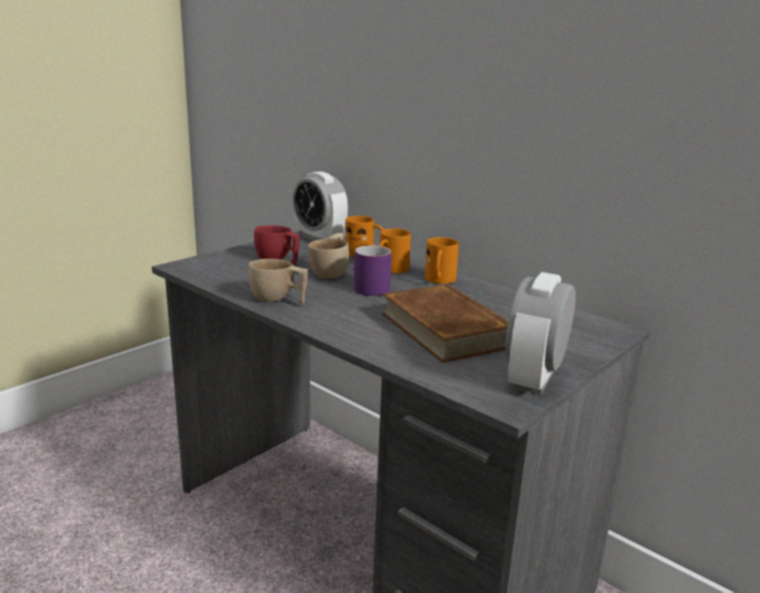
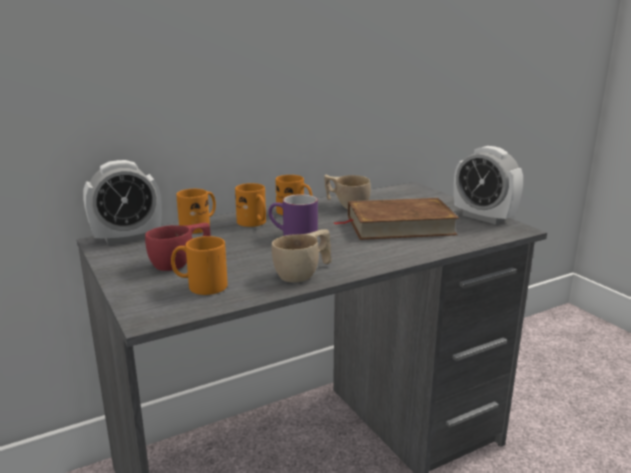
camera: 70 degrees left, 0 degrees up
(237, 271) = (199, 286): none -> orange mug
(332, 271) = (240, 244): beige cup -> beige cup (346, 205)

